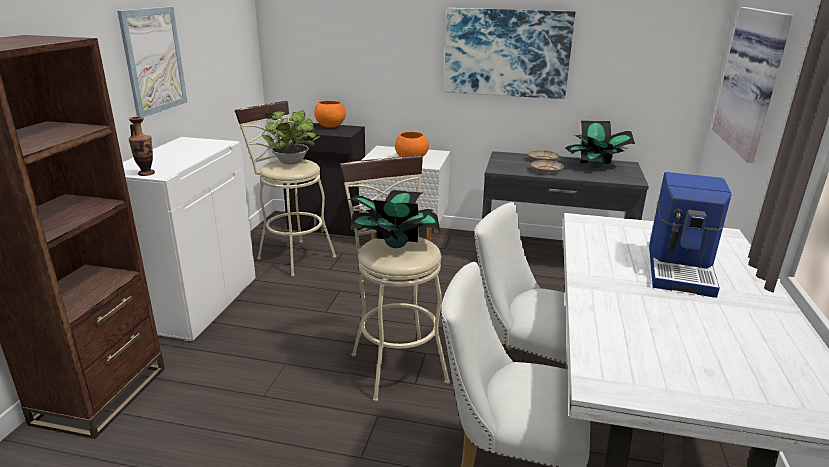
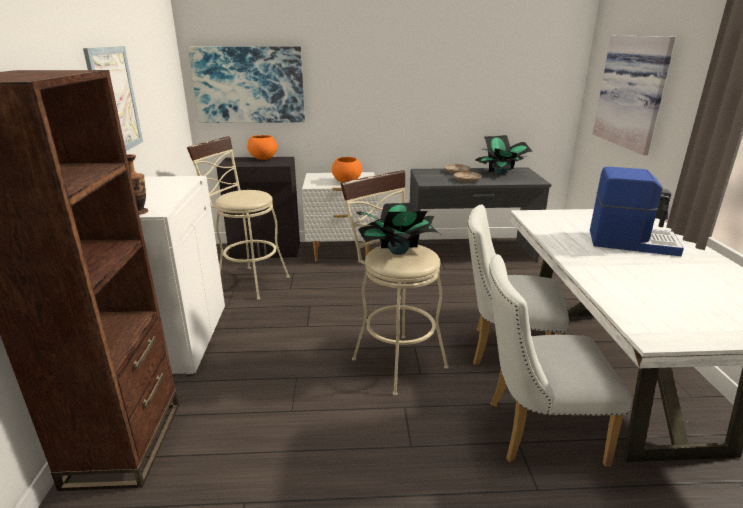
camera: 15 degrees left, 0 degrees up
(293, 163) = (246, 193): potted plant -> none
(506, 53) = (418, 83): picture -> picture (249, 85)
(681, 269) = (631, 242): coffee machine -> coffee machine turned 75 degrees counterclockwise

